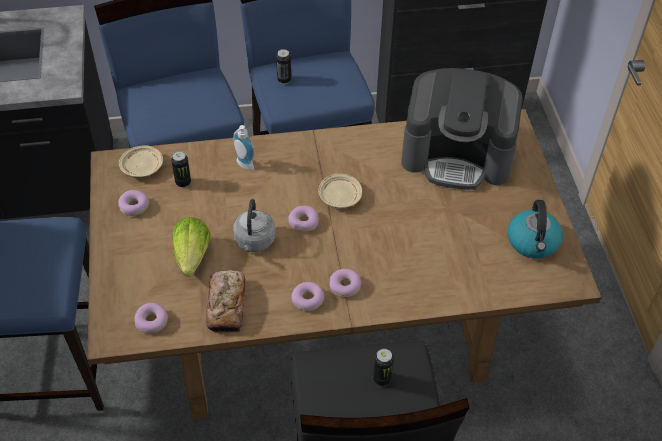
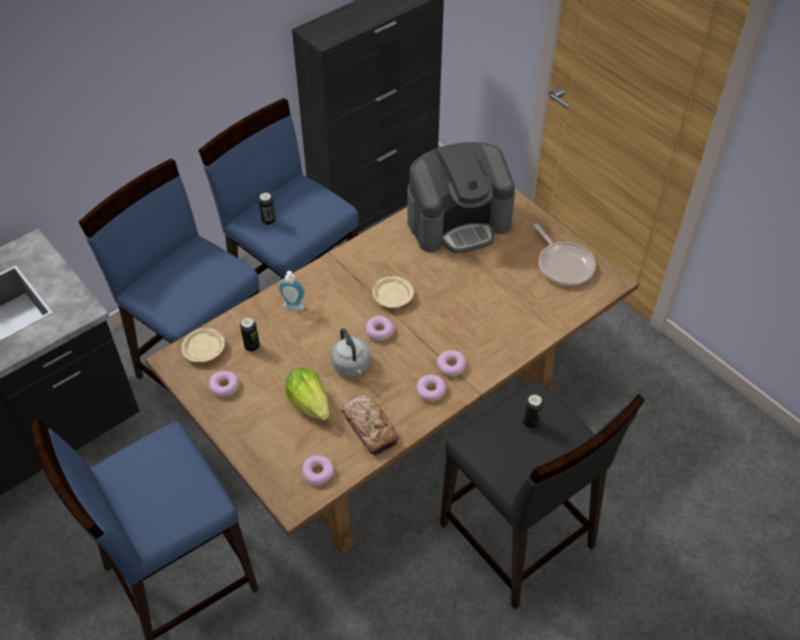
camera: 30 degrees left, 0 degrees up
(533, 242) = (563, 265): kettle -> frying pan

